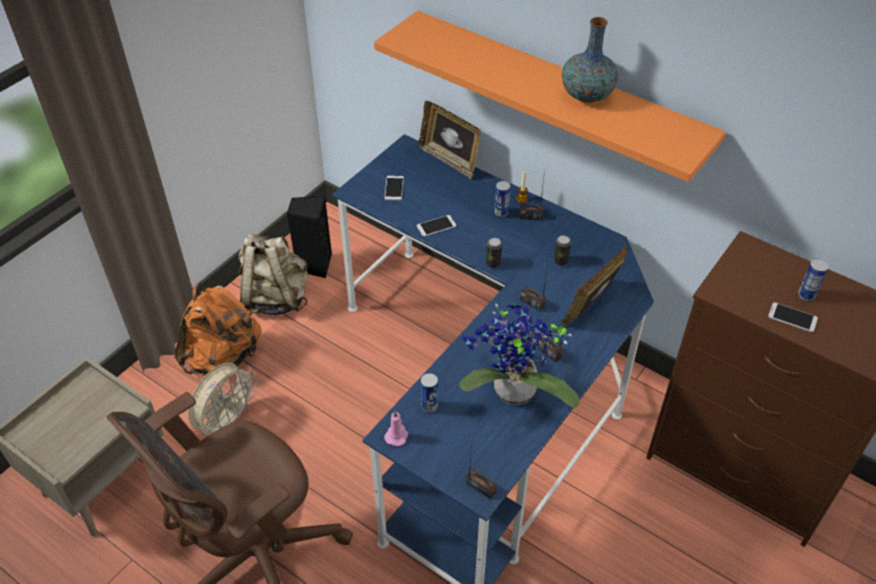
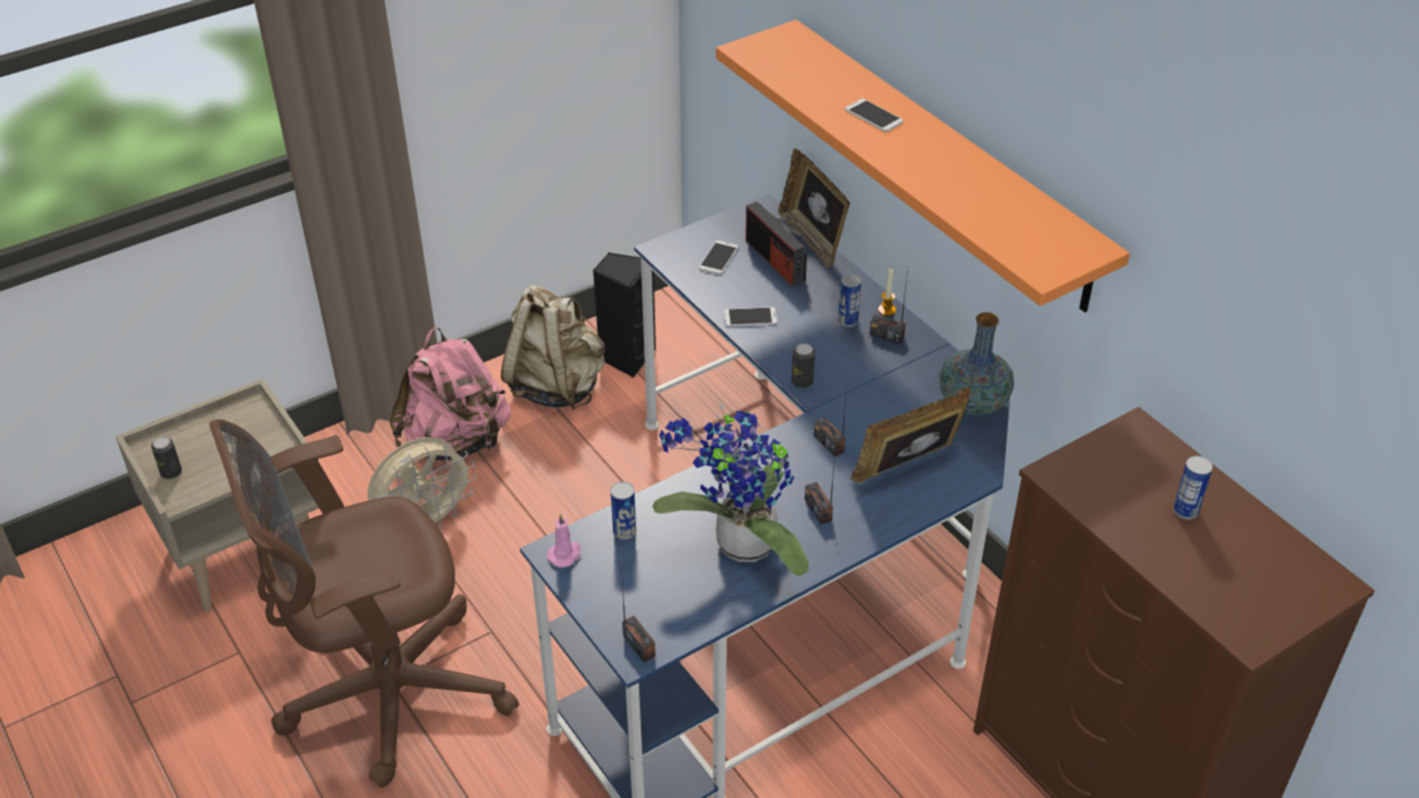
camera: 20 degrees right, 5 degrees down
(223, 357) = (456, 442): orange backpack -> pink backpack
(432, 181) = (775, 260): none -> radio
(560, 261) = (897, 401): can -> can (171, 472)
(586, 95) = (959, 168): vase -> vase (972, 404)
(792, 317) = (1146, 534): phone -> phone (874, 116)

